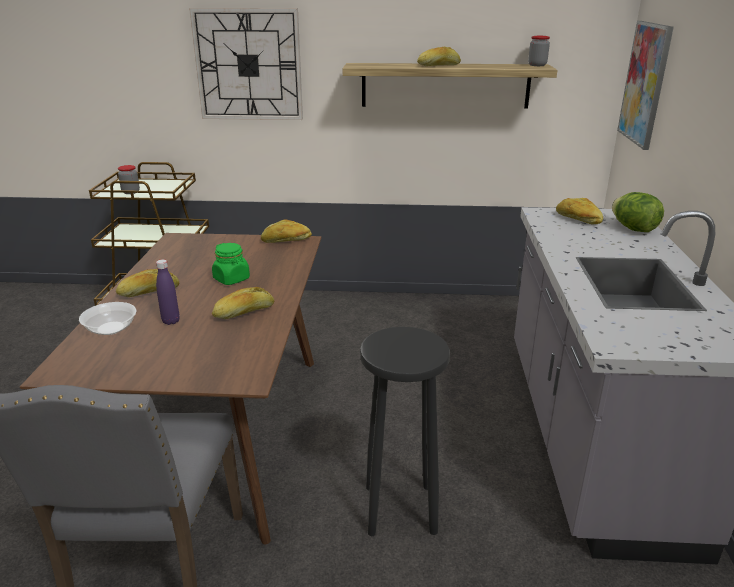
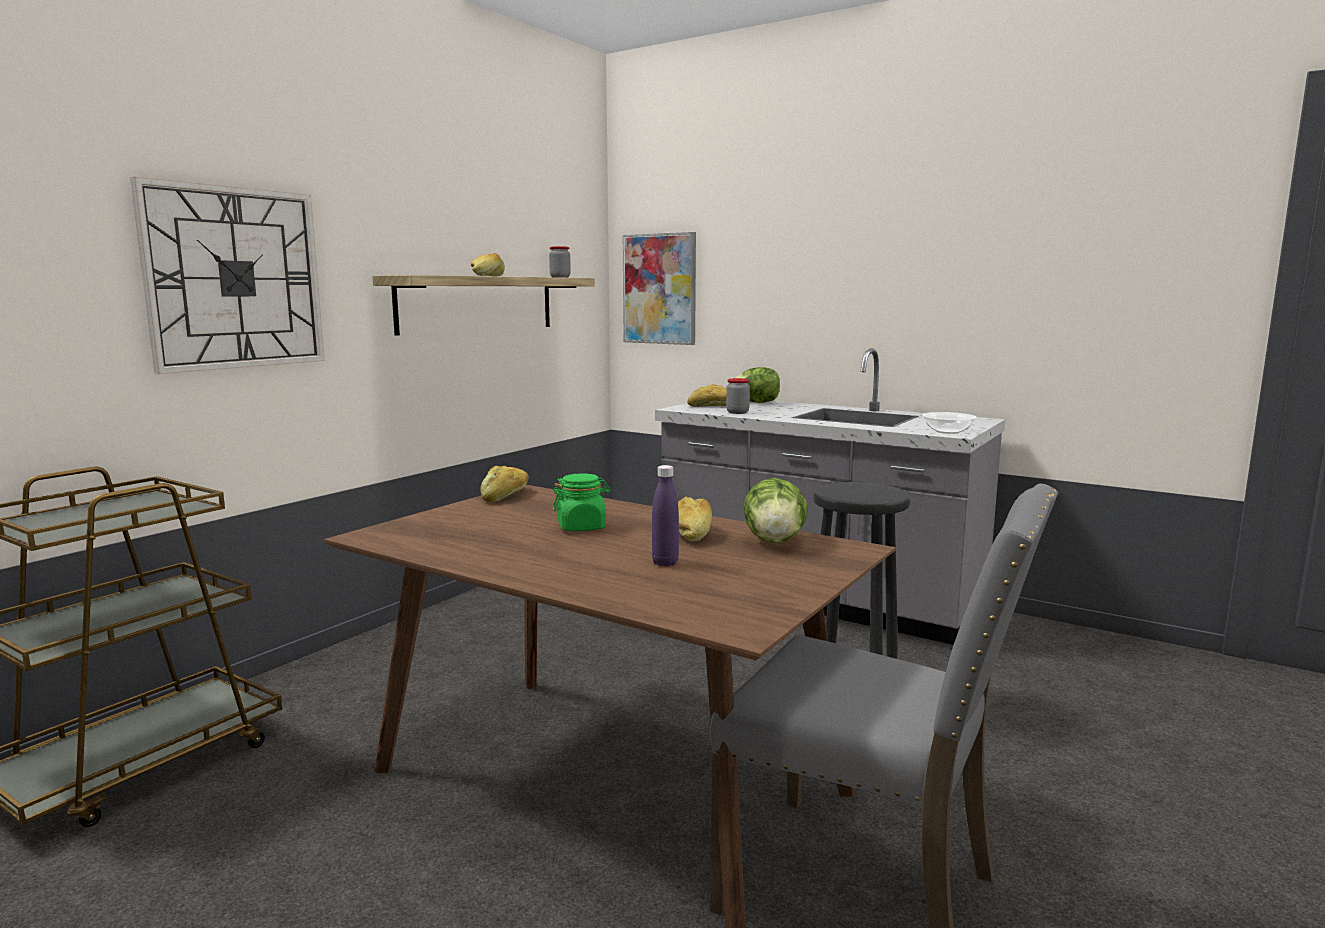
camera: 60 degrees left, 15 degrees down
(110, 329) = (642, 592): bowl -> bowl (948, 431)
(131, 192) = (96, 523): jar -> jar (737, 412)
(149, 292) = (549, 565): bread -> none
(245, 344) = (774, 541): none -> lettuce

